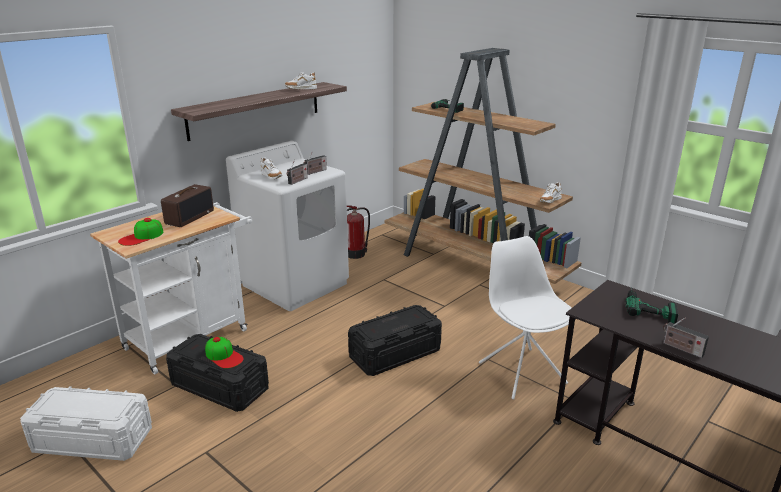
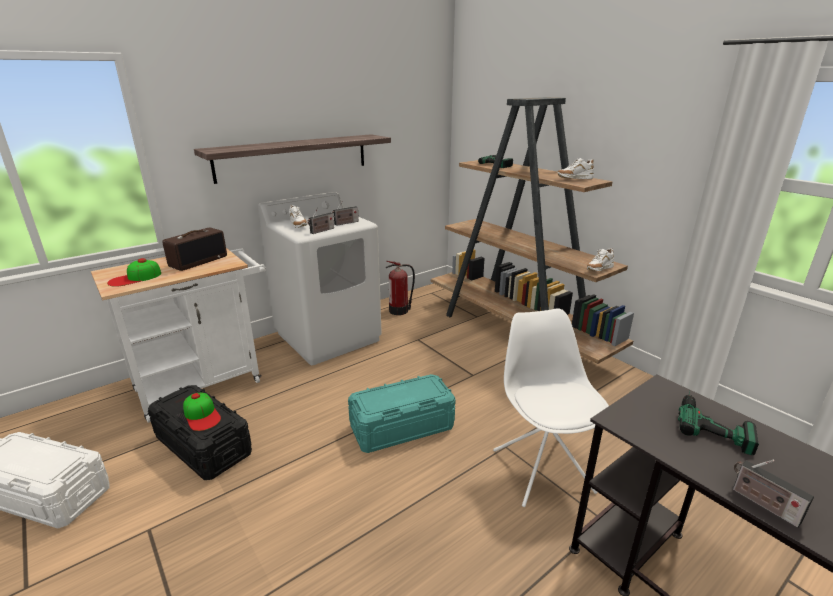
camera: 10 degrees right, 0 degrees up
(300, 90) = (341, 138): white shoe -> white shoe (574, 179)
(395, 354) = (402, 427): black storage box -> turquoise storage box

